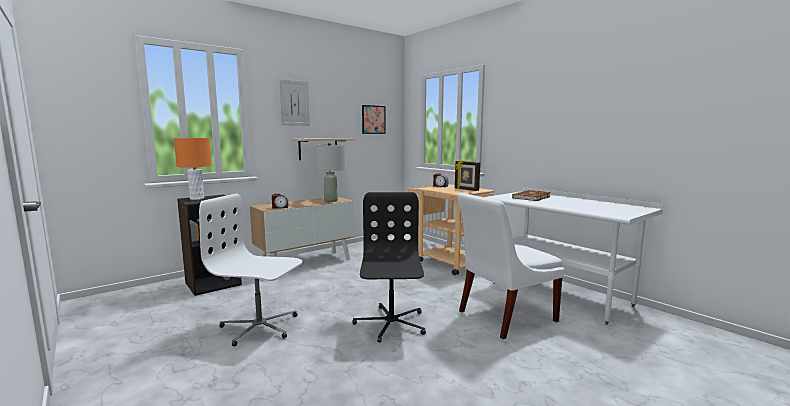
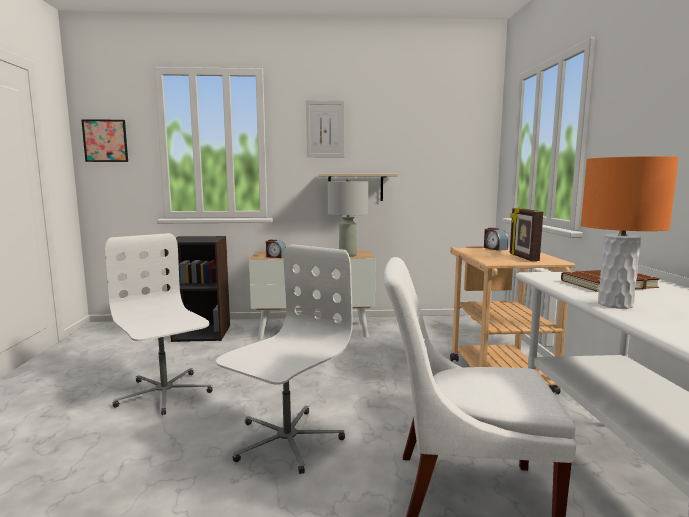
camera: 35 degrees right, 0 degrees up
(197, 198) = (191, 238): orange table lamp -> orange table lamp (615, 304)
(373, 119) = (444, 147): picture -> picture (105, 141)
(390, 324) = (286, 440): black office chair -> white office chair

